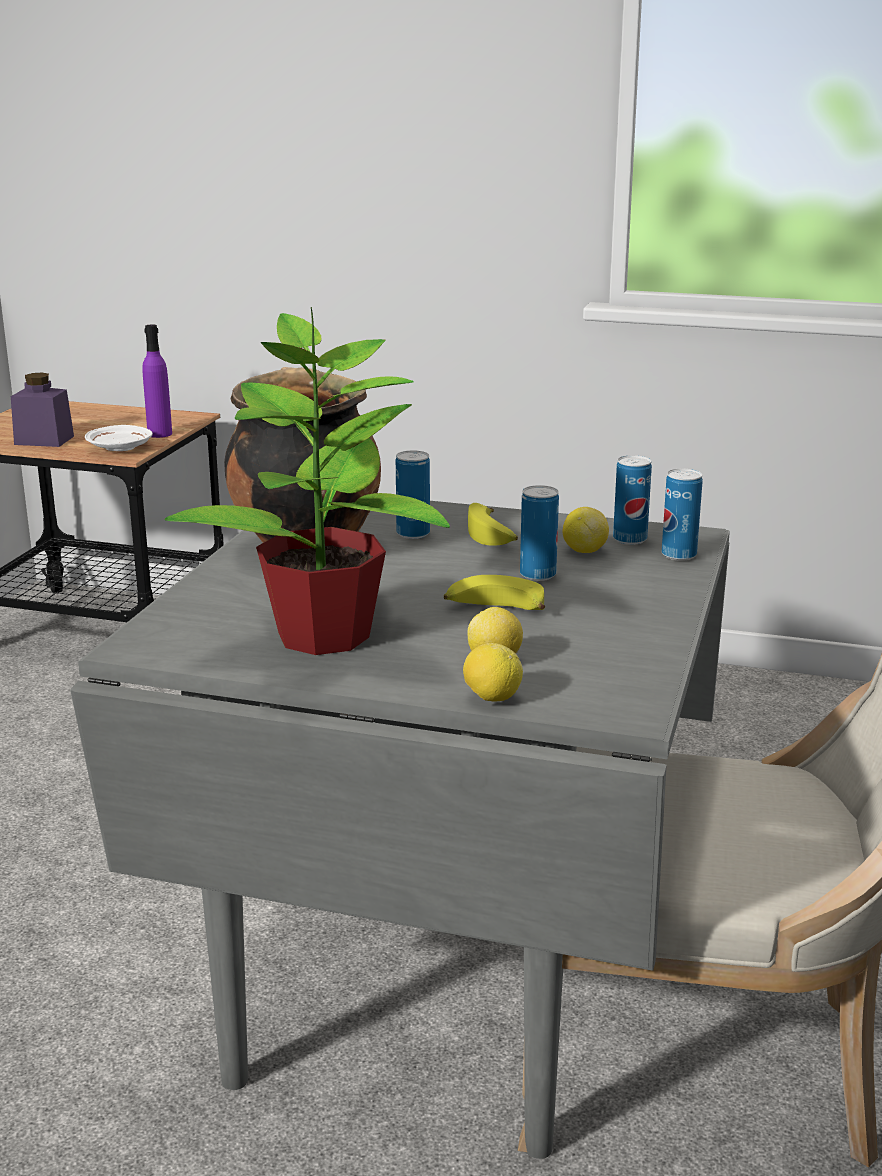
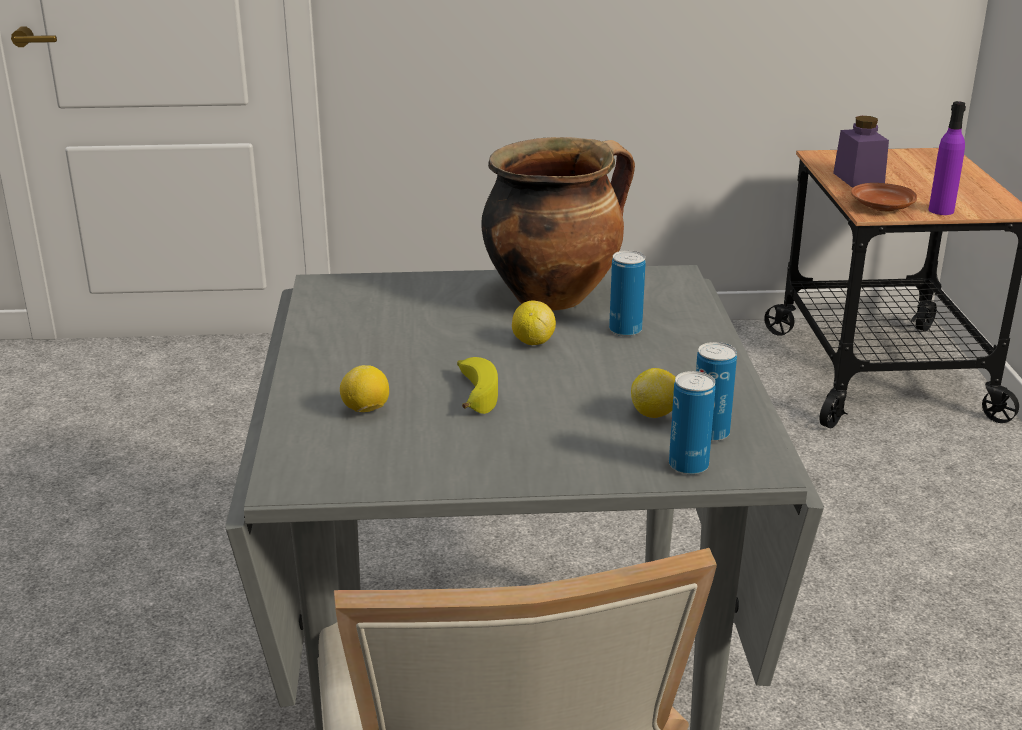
camera: 70 degrees right, 5 degrees up
(120, 448) = (881, 207): white plate -> brown plate
(323, 636) = (374, 338): potted plant -> none
(491, 698) = (292, 420): lemon -> lemon (533, 342)
(492, 536) = (653, 365): banana -> none
(538, 575) = (570, 400): can -> none

